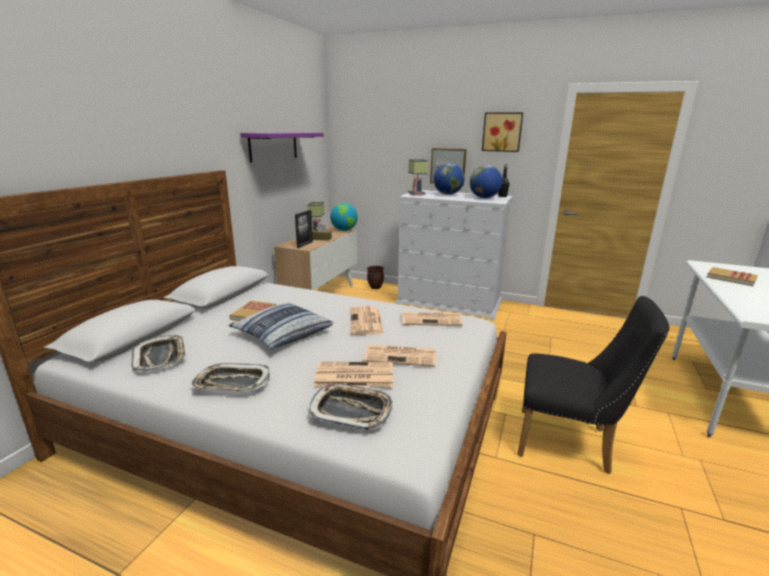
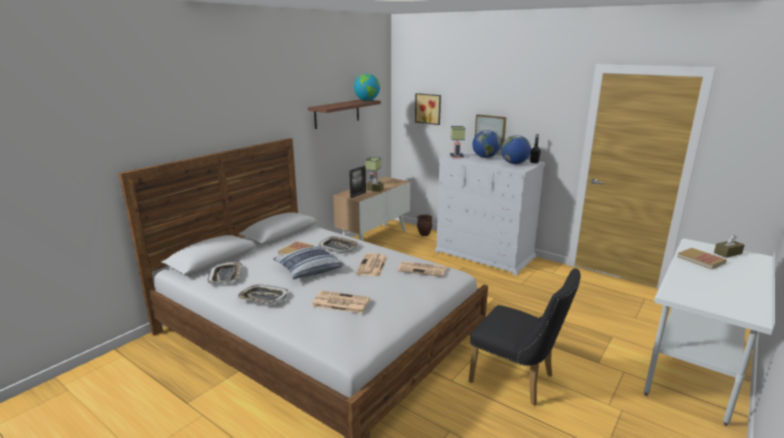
camera: 15 degrees right, 0 degrees up
(273, 146) = (337, 113): purple shelf -> brown shelf
(344, 230) = (399, 182): globe -> globe (367, 100)
(351, 411) = (326, 324): tray -> tray (339, 247)
(401, 356) = (382, 294): newspaper -> none
(502, 132) = (537, 104): picture -> picture (428, 108)
(744, 270) = (727, 253): none -> brown tissue box

